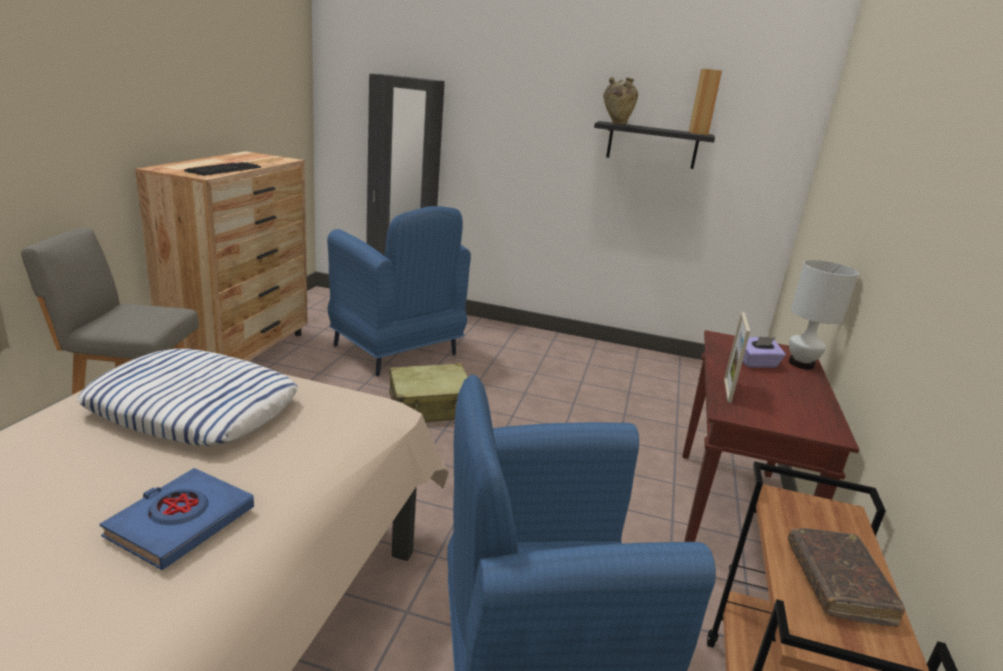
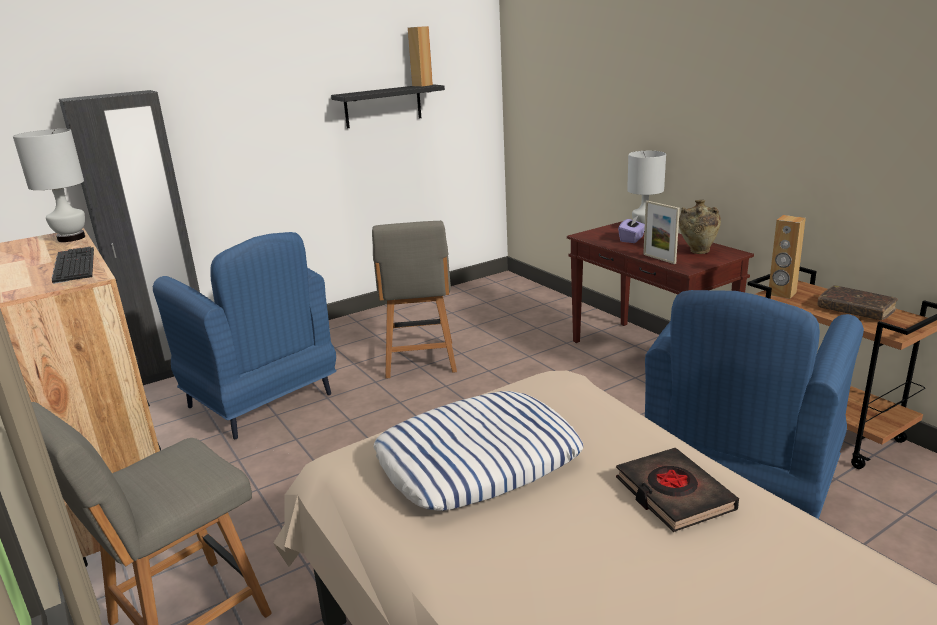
camera: 45 degrees left, 0 degrees up
(181, 523) = (673, 494): blue book -> black book
(278, 161) = (71, 238): none -> white table lamp
(396, 351) = (262, 402): blue armchair -> blue armchair turned 45 degrees clockwise
(430, 407) = (383, 418): beige suitcase -> none
(533, 389) = (420, 361): none -> grey chair
(616, 124) = (356, 93): beige vase -> beige vase (697, 252)
(793, 505) = (782, 293): none -> brown speaker

